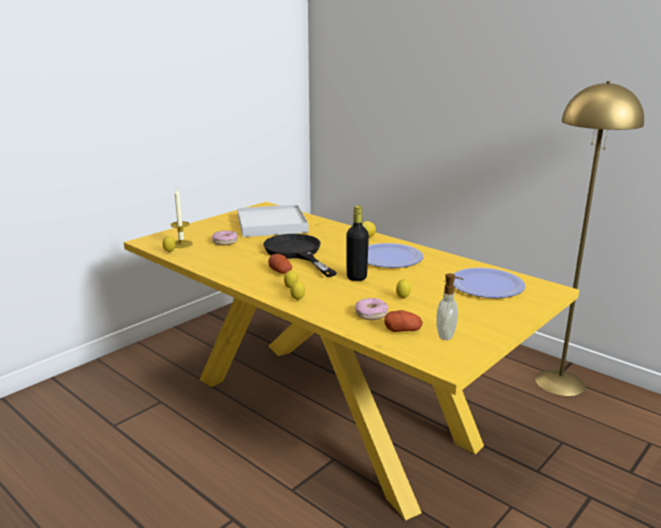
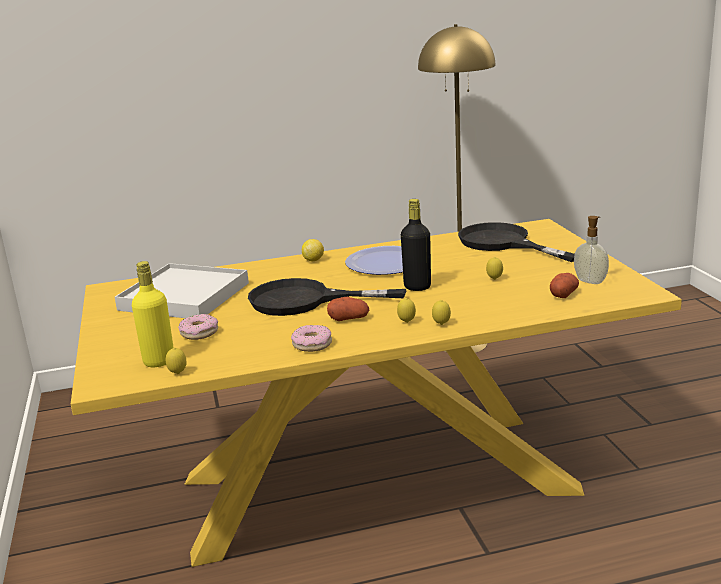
camera: 55 degrees left, 0 degrees up
(181, 244) = (159, 361): candle -> yellow bottle
(371, 314) = (514, 299): donut -> donut (312, 344)
(486, 285) = (503, 243): plate -> black frying pan

